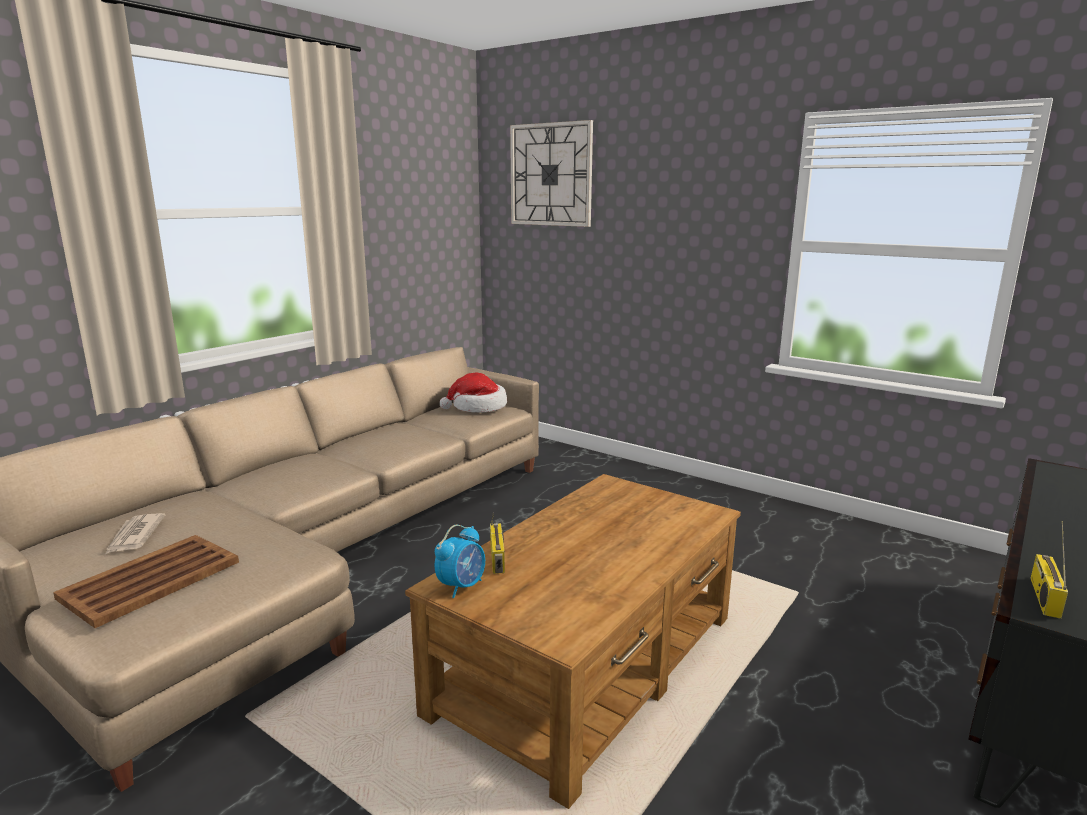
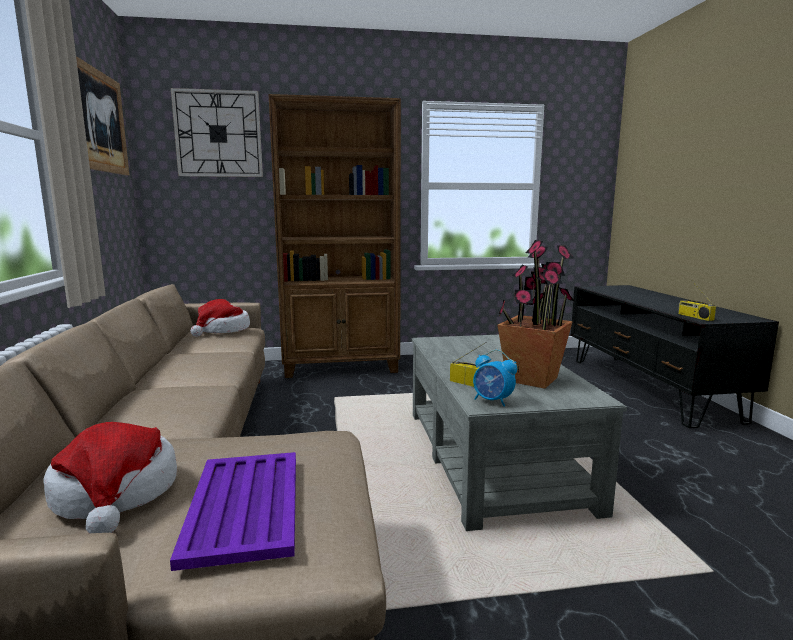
camera: 45 degrees left, 5 degrees down
(134, 536) = (116, 494): newspaper -> hat
(149, 580) = (244, 506): brown tray -> purple tray
(416, 177) = (99, 121): none -> picture
(462, 586) = (493, 401): alarm clock -> alarm clock turned 135 degrees clockwise
(571, 581) = (532, 379): none -> potted plant
(590, 663) = (493, 456): brown coffee table -> grey coffee table
(638, 481) = (342, 367): none -> brown bookcase

